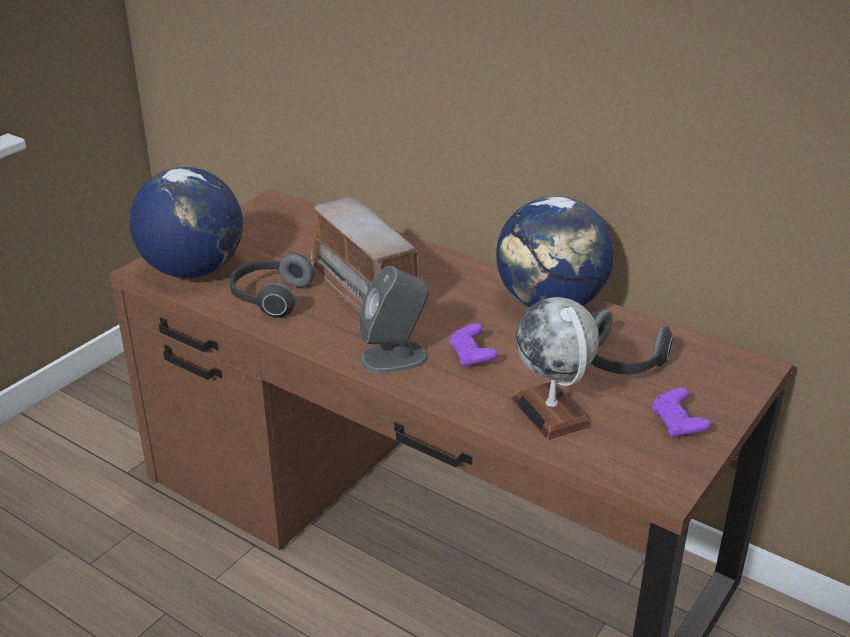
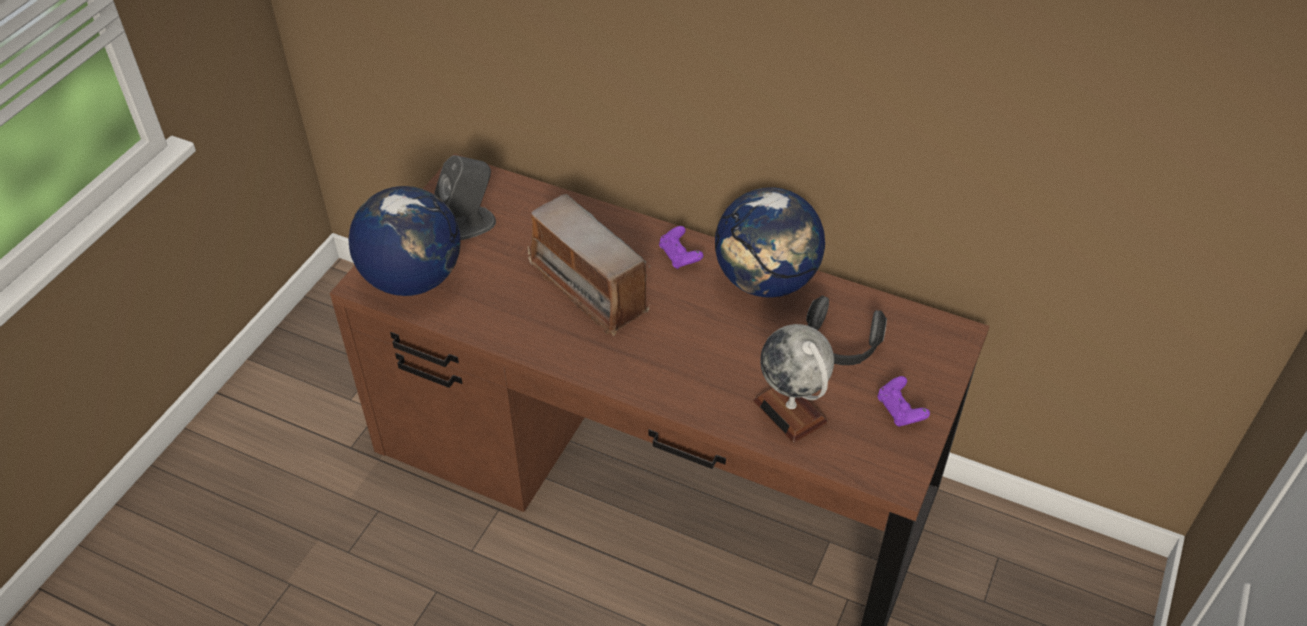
camera: 10 degrees left, 15 degrees up
(269, 298) = (500, 306): headphones -> none
(395, 358) = (638, 366): grey speaker -> grey speaker (468, 224)
(472, 357) = (707, 356): purple game controller -> purple game controller (679, 256)

